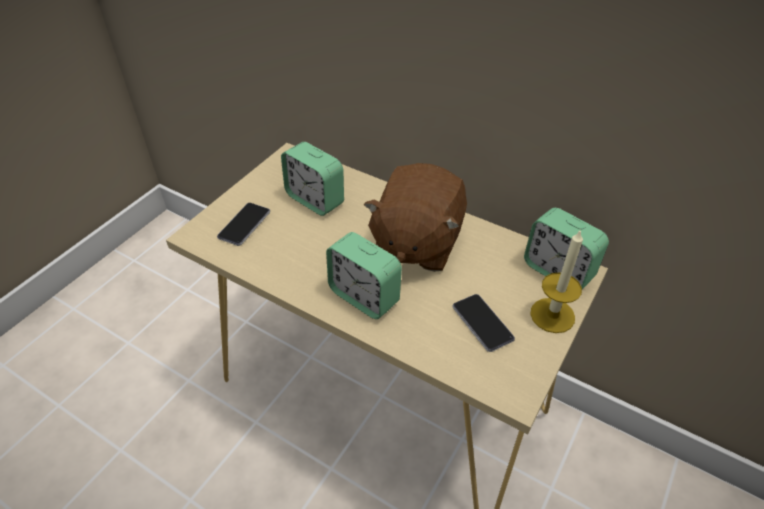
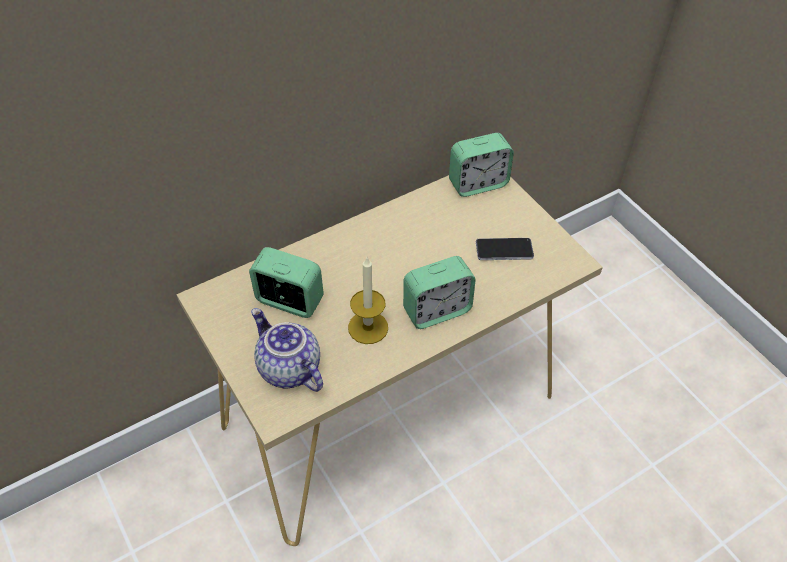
camera: 65 degrees left, 5 degrees up
(244, 225) = (287, 369): phone -> teapot
(315, 199) = (289, 301): alarm clock -> alarm clock turned 135 degrees counterclockwise
(416, 243) = (395, 252): brown plush toy -> none
(552, 315) = (517, 208): candle -> candle (368, 327)

